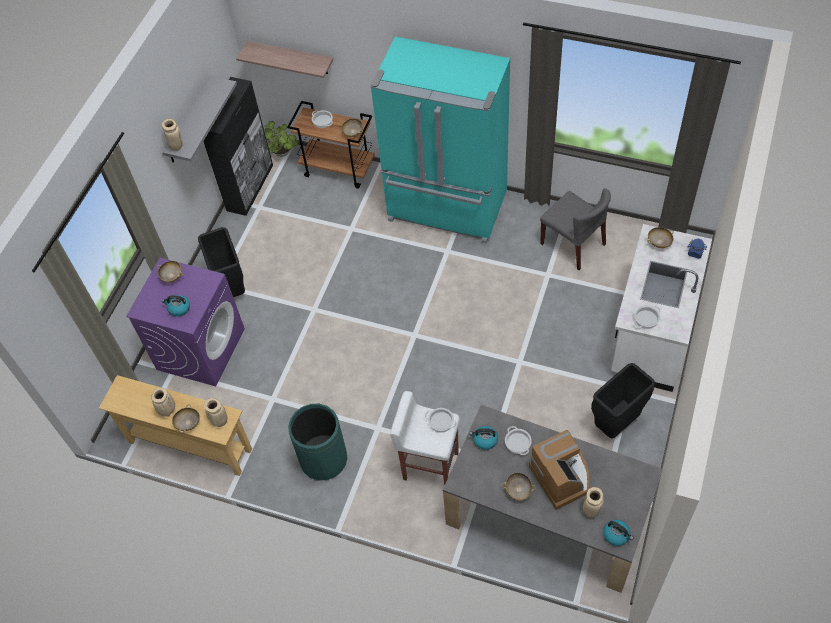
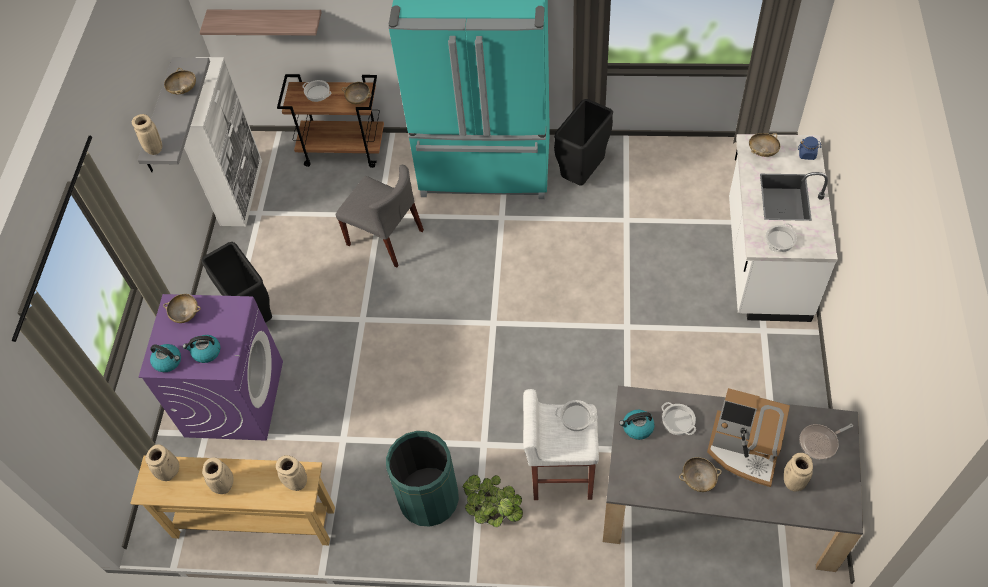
camera: 15 degrees left, 0 degrees up
(132, 392) = (170, 473): none -> beige vase
(188, 423) = (256, 495): beige bowl -> beige bowl (183, 89)
(250, 187) = (241, 192): black cabinet -> white cabinet
(283, 153) = (271, 145): potted plant -> potted plant (495, 513)
(562, 476) = (744, 449): coffee machine -> coffee machine turned 150 degrees clockwise
(573, 244) = (644, 180): grey chair -> grey chair (386, 238)
(616, 424) = (762, 374): black trash can -> black trash can (583, 175)
(616, 535) = (833, 505): kettle -> kettle (168, 361)
(623, 485) = (820, 442): none -> frying pan

